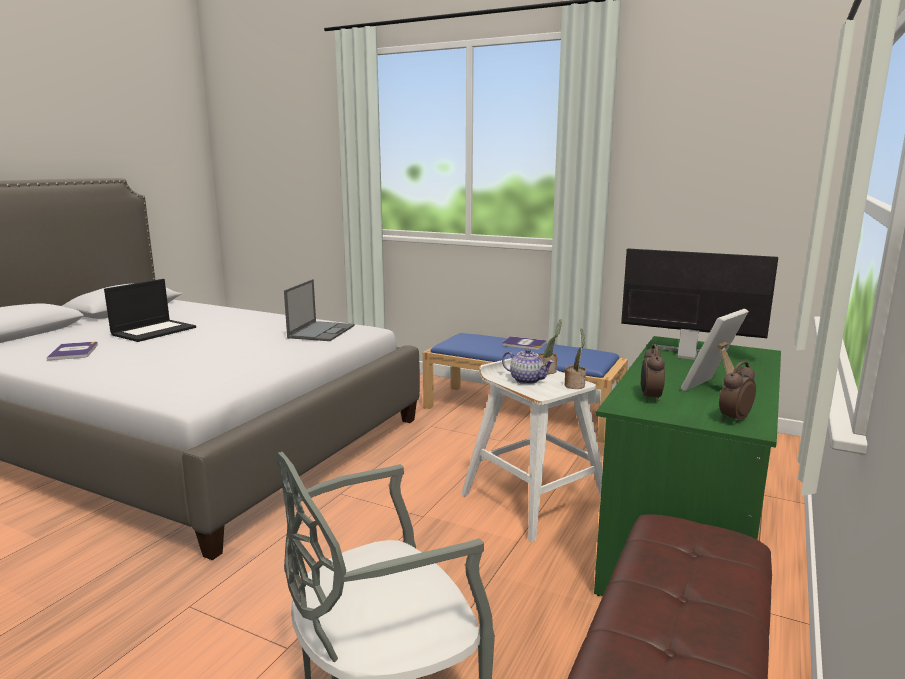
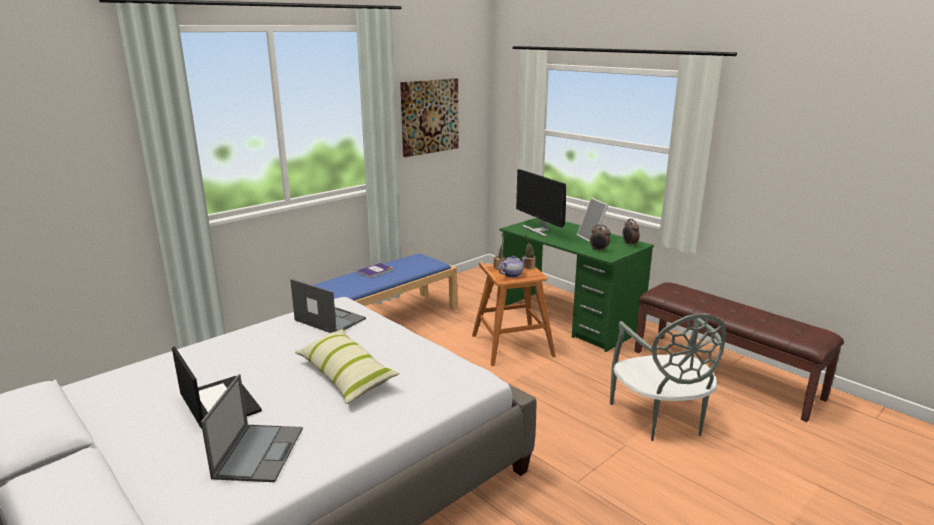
camera: 70 degrees left, 5 degrees up
(74, 352) = (259, 452): book -> laptop
(200, 353) = (345, 375): none -> pillow
(533, 499) = (511, 345): white stool -> brown stool
(688, 354) = (539, 230): monitor -> monitor turned 75 degrees counterclockwise
(690, 161) = (429, 116): none -> picture

